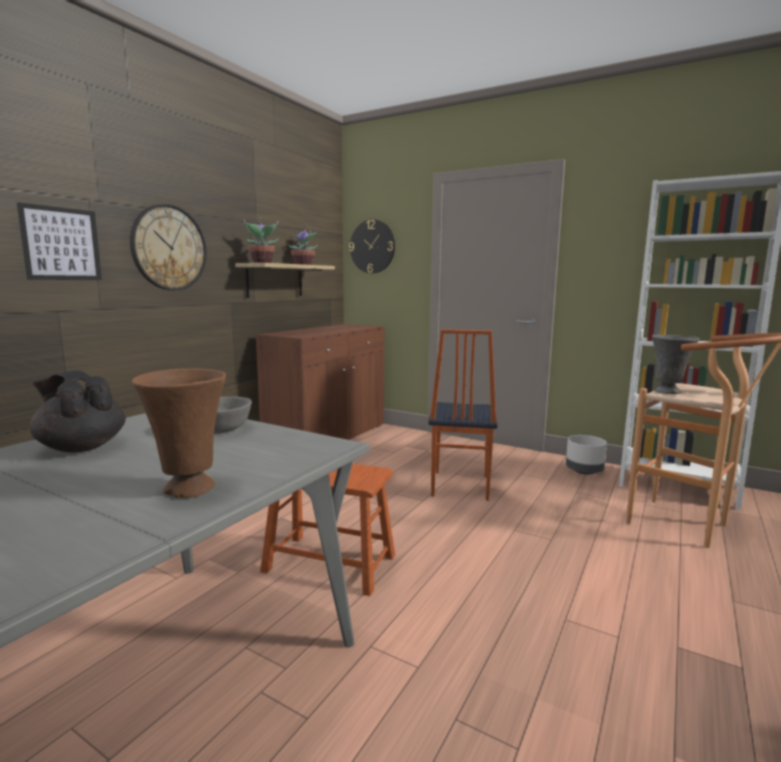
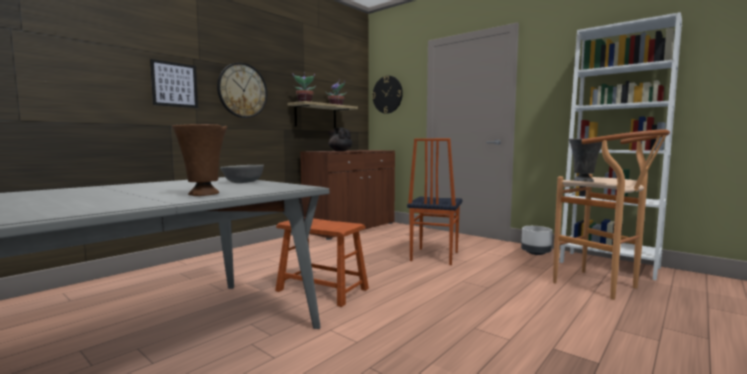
camera: 10 degrees right, 5 degrees down
(81, 447) = (159, 185): black teapot -> black teapot (340, 151)

